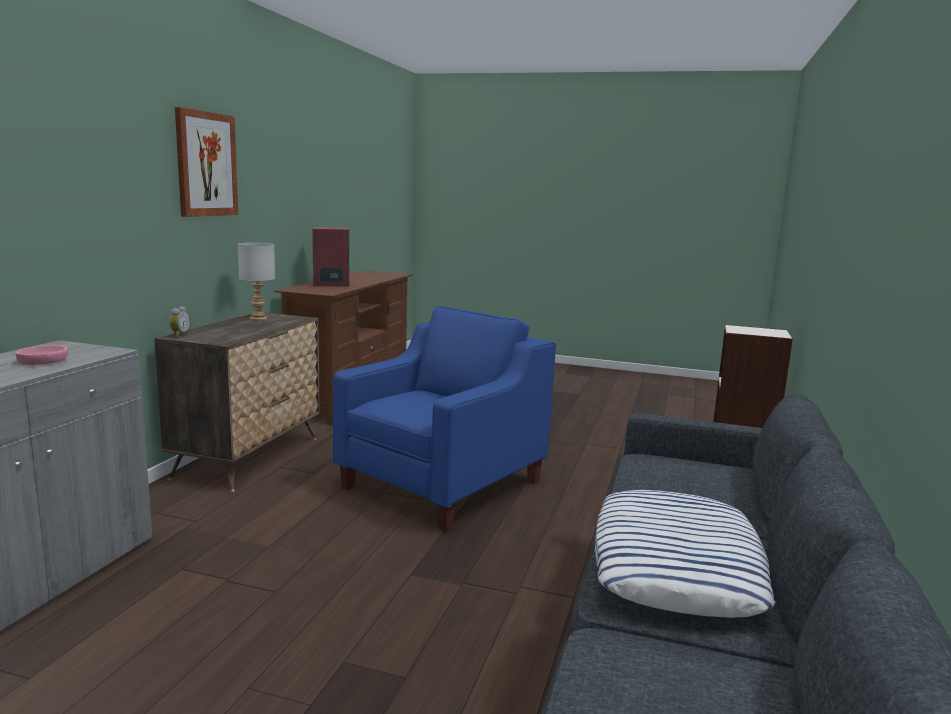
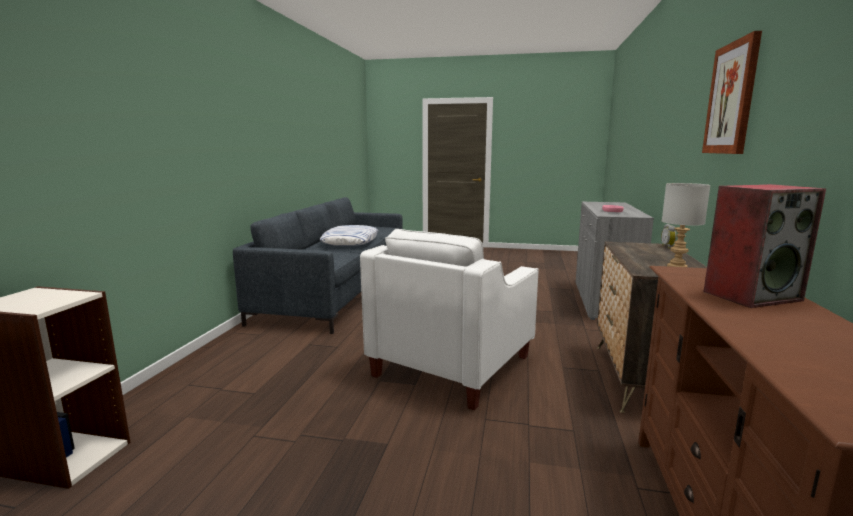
camera: 175 degrees right, 0 degrees up
(443, 484) = (452, 365): blue armchair -> white armchair

